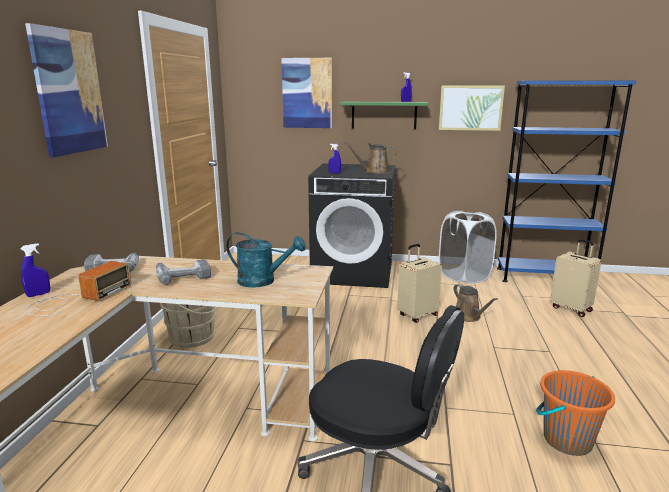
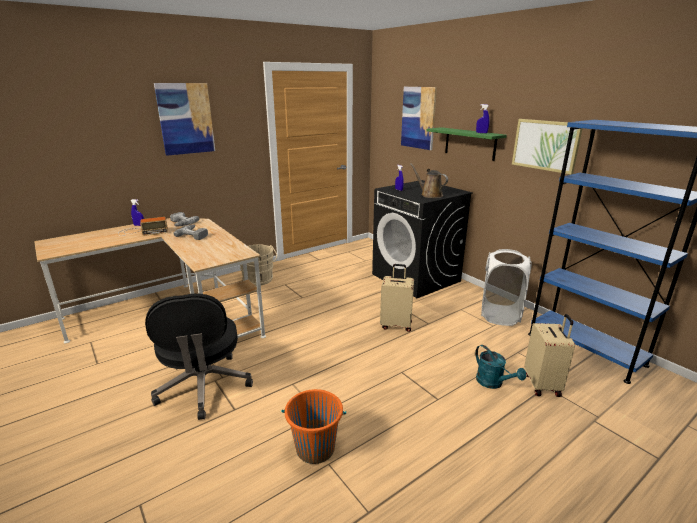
camera: 45 degrees right, 5 degrees up
(263, 281) = (211, 250): turquoise watering can -> turquoise watering can (493, 383)
(468, 317) = (431, 344): brown watering can -> none

